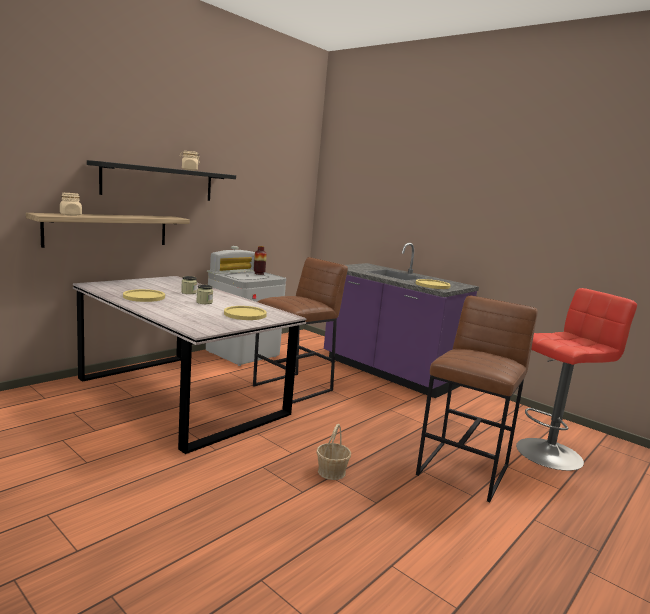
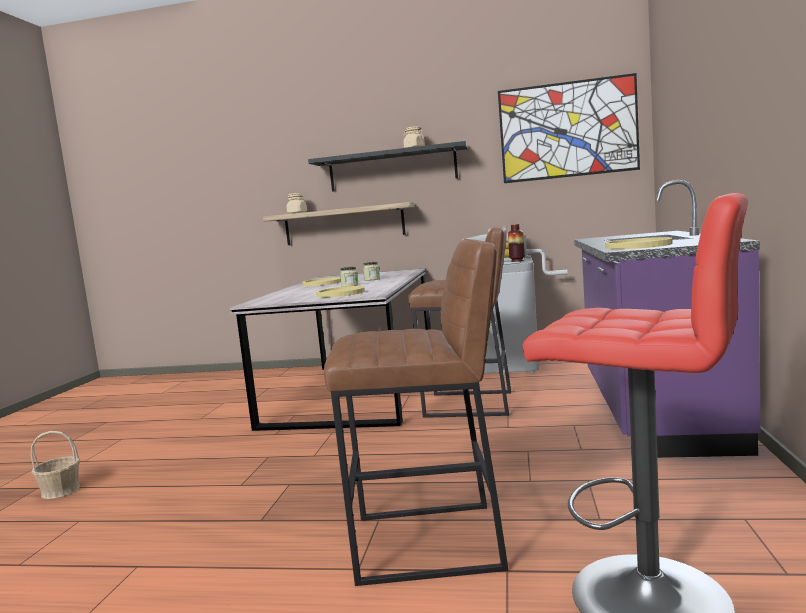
camera: 60 degrees right, 5 degrees down
(278, 177) = (568, 130): none -> picture
(332, 472) = (300, 481): basket -> basket (61, 491)

